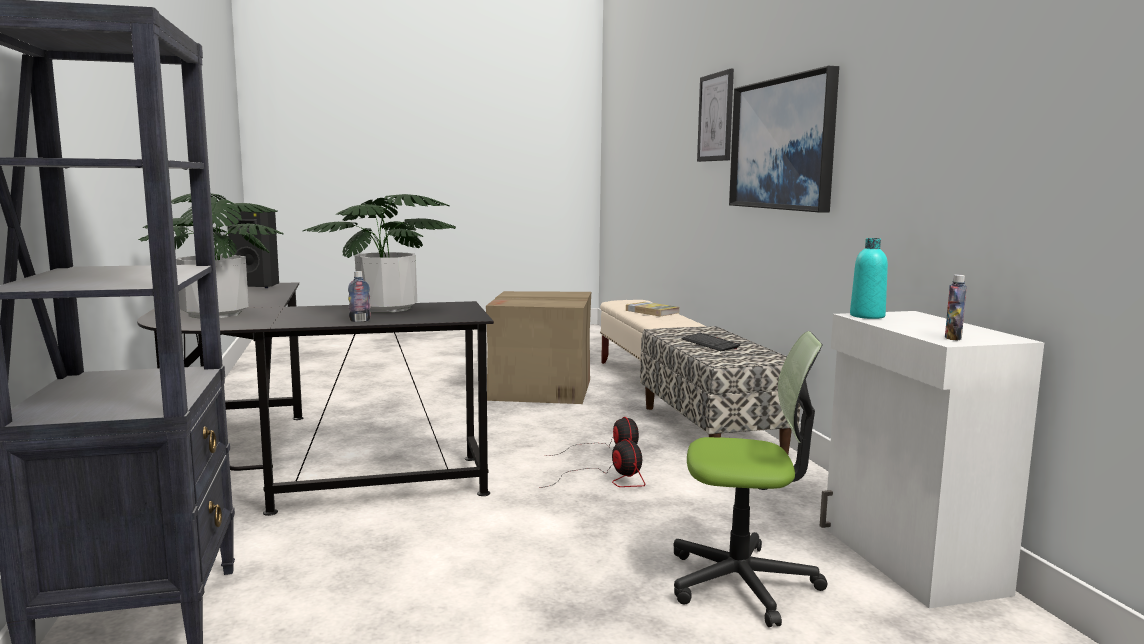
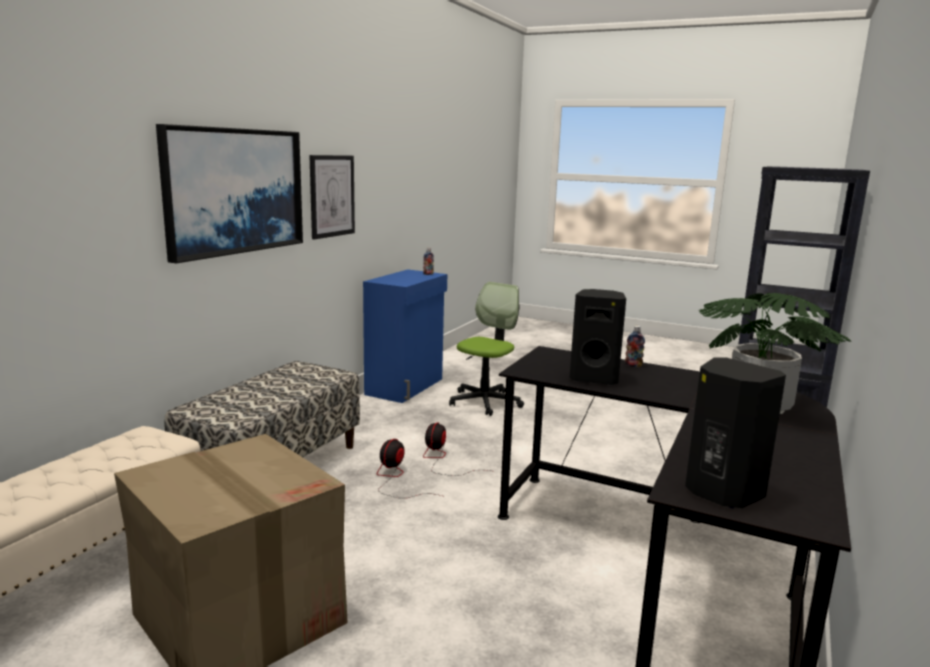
camera: 140 degrees left, 5 degrees up
(387, 308) = (594, 378): potted plant -> black speaker
(652, 311) = (79, 468): book -> none
(710, 344) = (273, 391): keyboard -> none
(716, 117) = (88, 153): picture -> picture (332, 196)
(742, 583) = (485, 402): office chair -> office chair turned 75 degrees clockwise
(867, 316) = (401, 283): turquoise bottle -> none
(909, 560) = (406, 386): white cabinet -> blue cabinet

